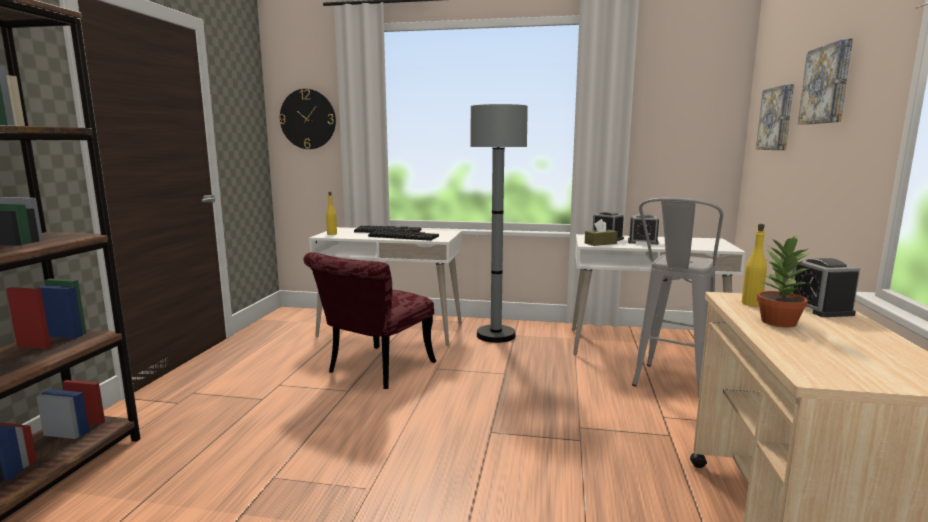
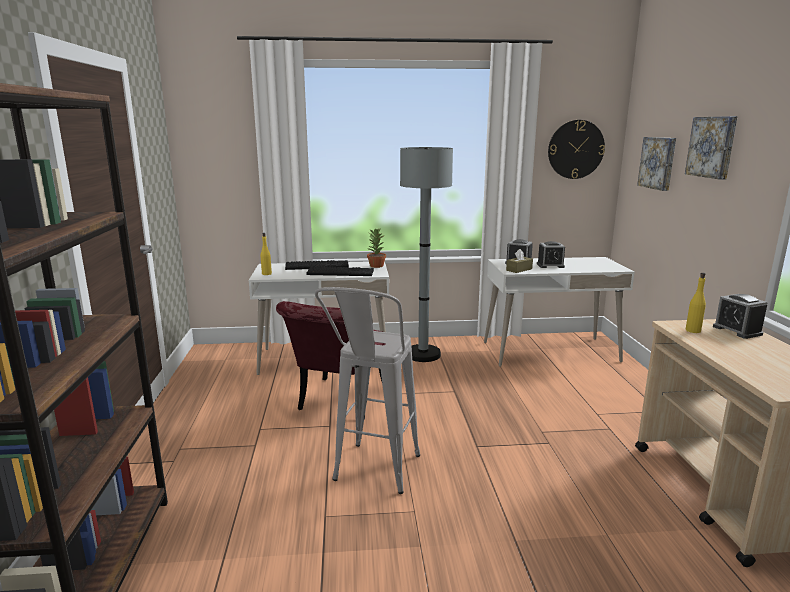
camera: 15 degrees left, 5 degrees up
(308, 119) = (218, 154): wall clock -> wall clock (575, 149)
(670, 387) = (588, 387): grey stool -> grey stool (373, 476)
(777, 322) = (723, 346): potted plant -> potted plant (376, 266)

